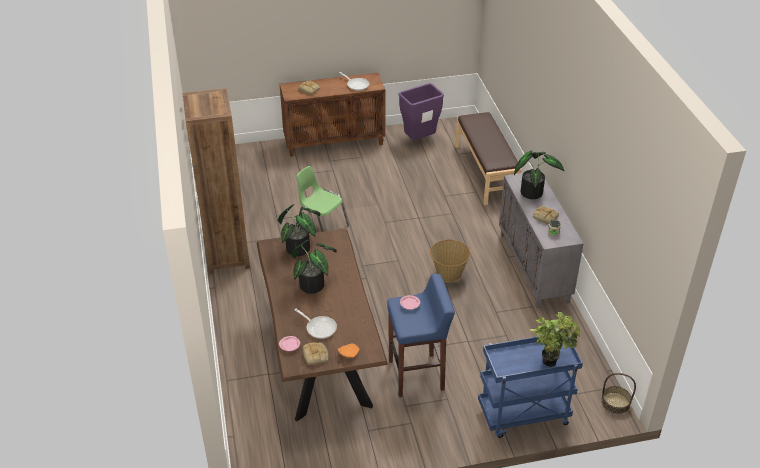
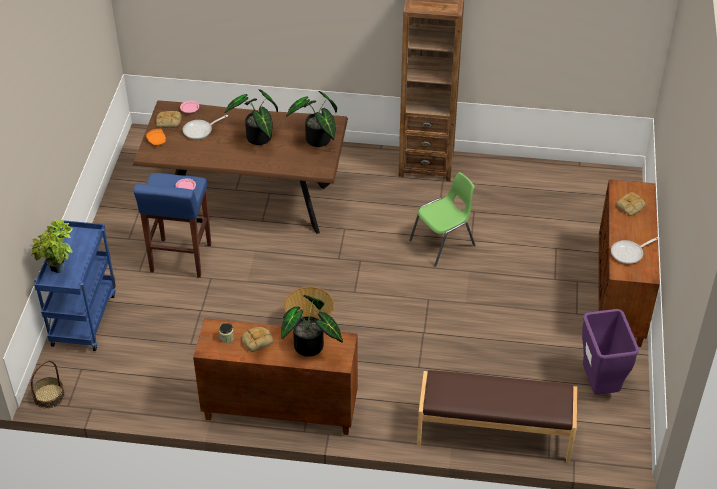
camera: 110 degrees right, 5 degrees up
(534, 268) = (279, 410): grey cabinet -> brown cabinet

